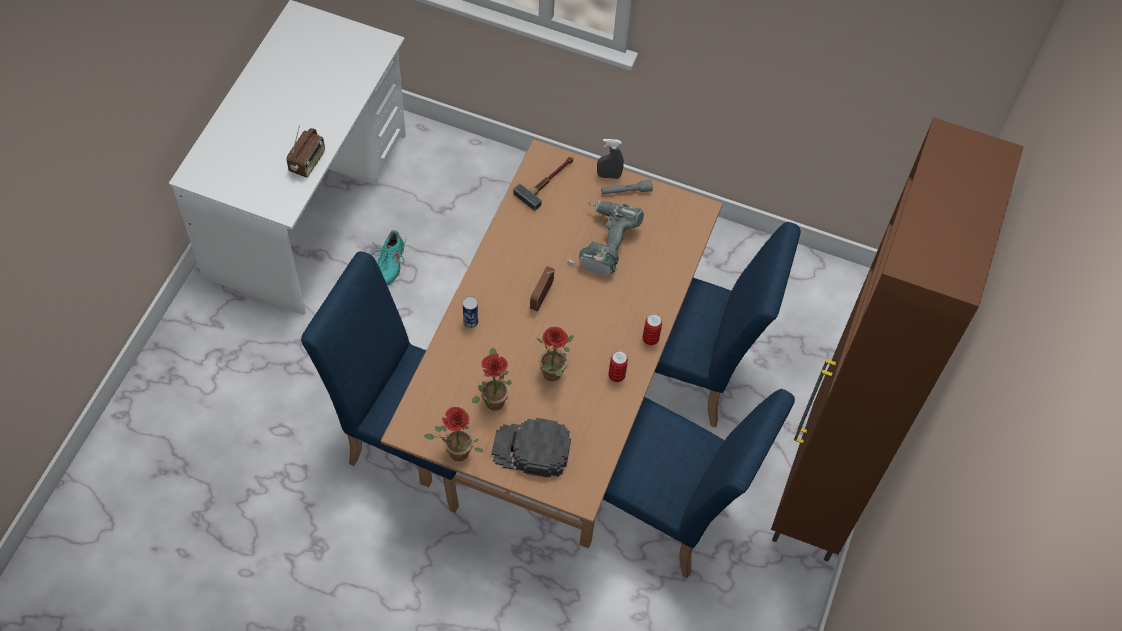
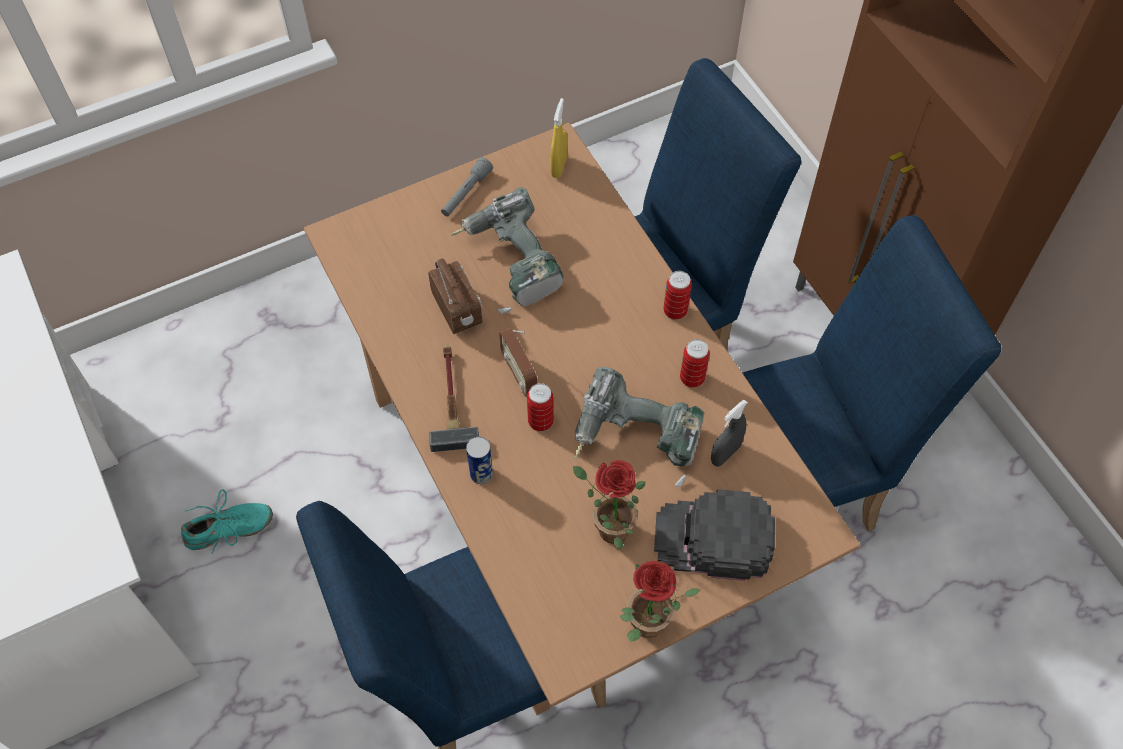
camera: 45 degrees left, 0 degrees up
(308, 162) = (67, 486): radio -> radio (458, 309)
(388, 264) = (229, 530): turquoise shoe -> turquoise shoe turned 75 degrees counterclockwise
(524, 326) = (540, 421): none -> can
(531, 450) = (713, 539): black cap -> black cap turned 45 degrees clockwise
(548, 181) = (375, 254): hammer -> hammer (451, 398)
(554, 376) = (636, 441): potted plant -> power drill
(609, 176) = (429, 194): grey spray bottle -> grey spray bottle (725, 454)
(687, 220) = (558, 167): none -> yellow spray bottle

